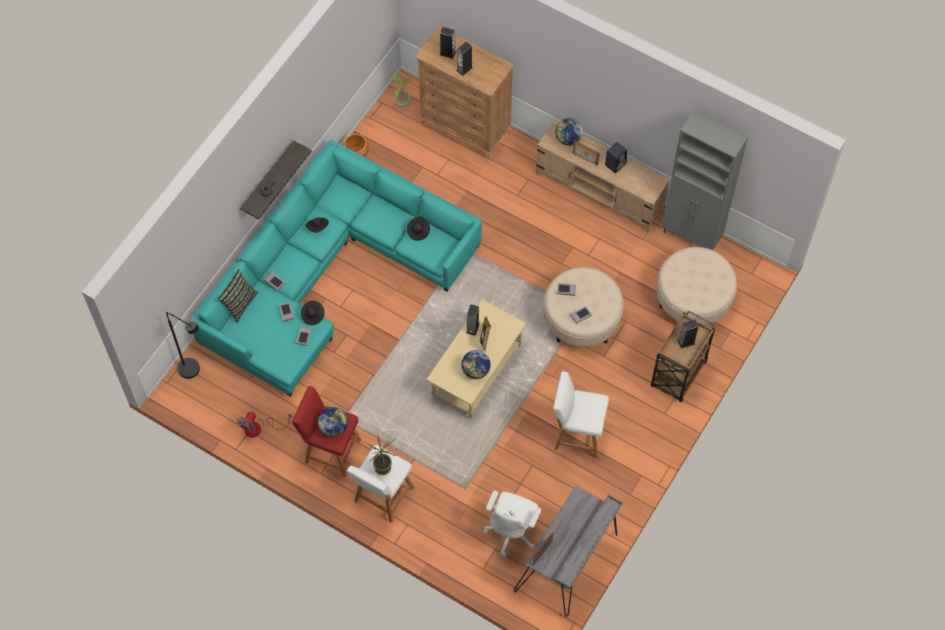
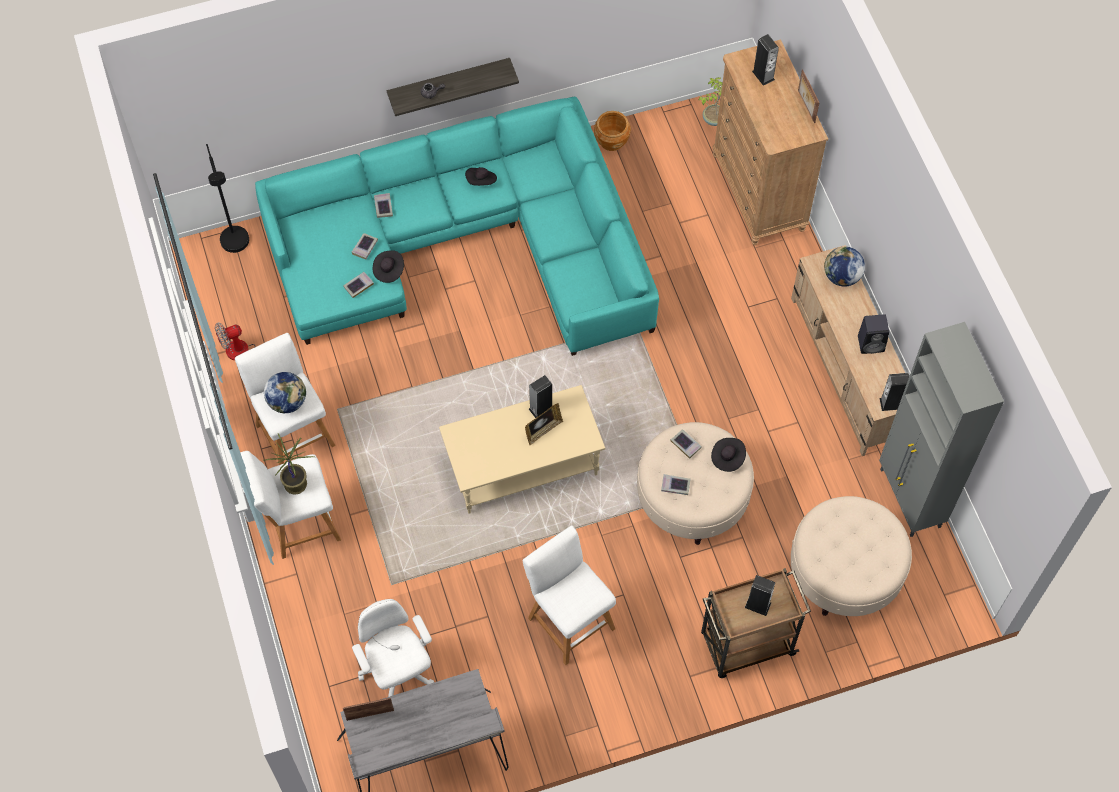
camera: 40 degrees right, 0 degrees up
(239, 303) = (327, 203): pillow -> none
(330, 450) = (293, 432): red stool -> white stool
(418, 231) = (583, 262): black hat -> black hat (727, 458)
(464, 69) = (765, 105): speaker -> speaker (891, 403)
(476, 371) = (500, 458): globe -> none
(512, 531) = (397, 671): white office chair -> white office chair turned 90 degrees clockwise
(585, 159) = (840, 313): picture frame -> picture frame (805, 106)

